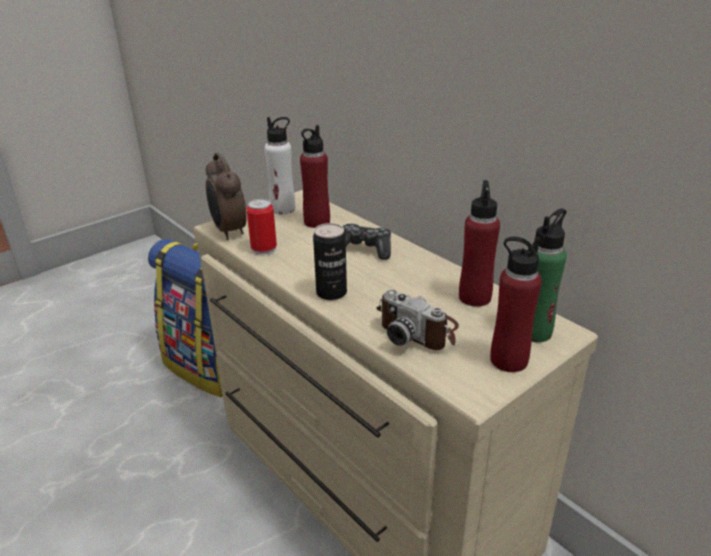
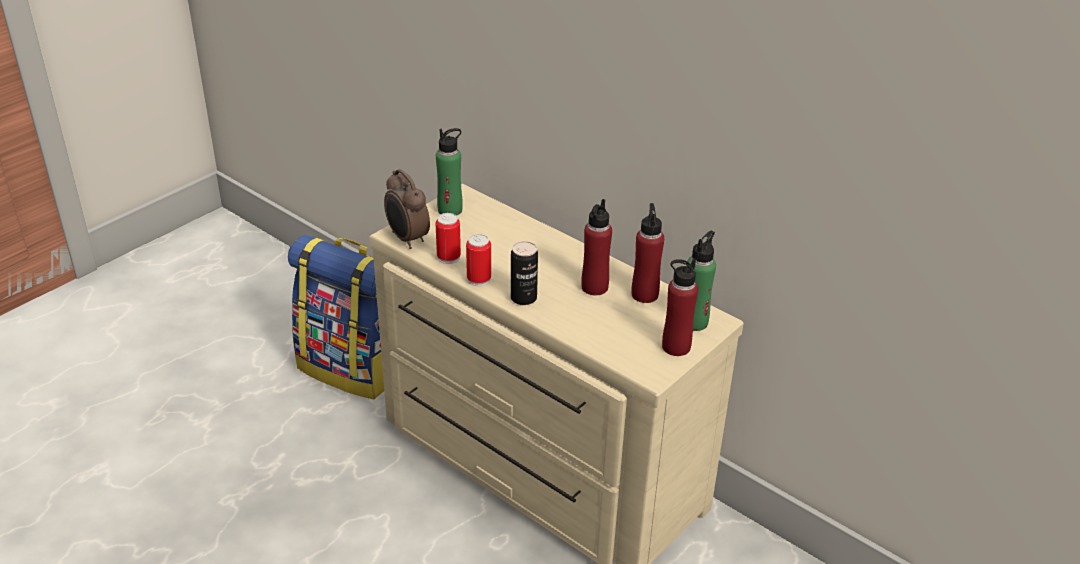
camera: 10 degrees left, 5 degrees up
(283, 209) = (450, 210): white bottle -> green bottle
(288, 271) = (479, 279): none -> can
(316, 222) = (488, 224): red bottle -> red bottle (594, 287)
(364, 249) = (541, 252): game controller -> none
(419, 329) = (603, 326): camera -> none

